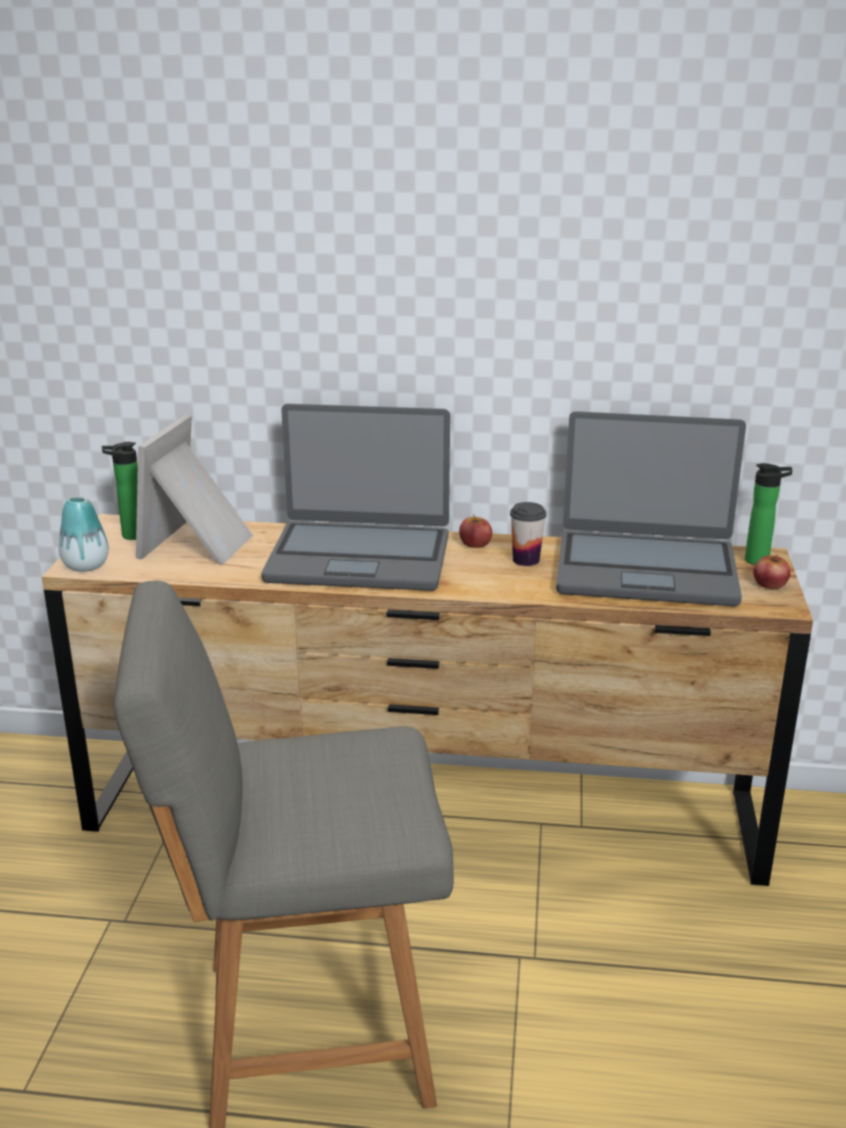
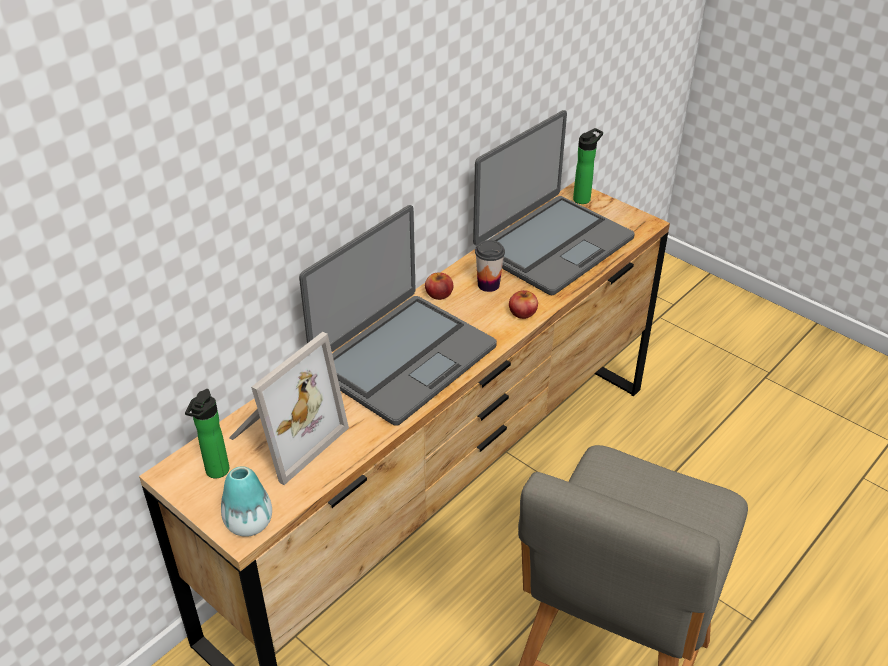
camera: 55 degrees left, 15 degrees up
(200, 544) = (283, 435): picture frame -> picture frame turned 105 degrees counterclockwise
(770, 583) = (615, 211): apple -> apple (522, 312)

